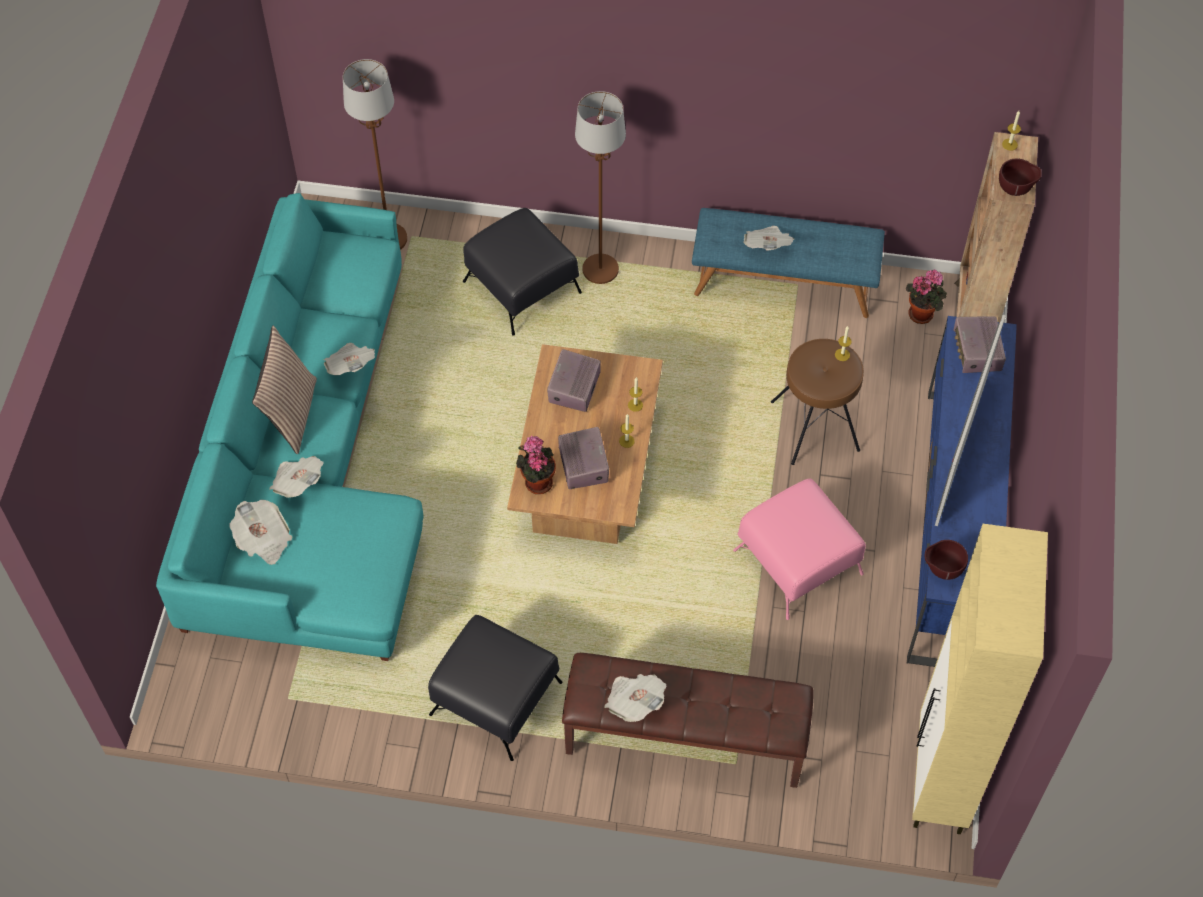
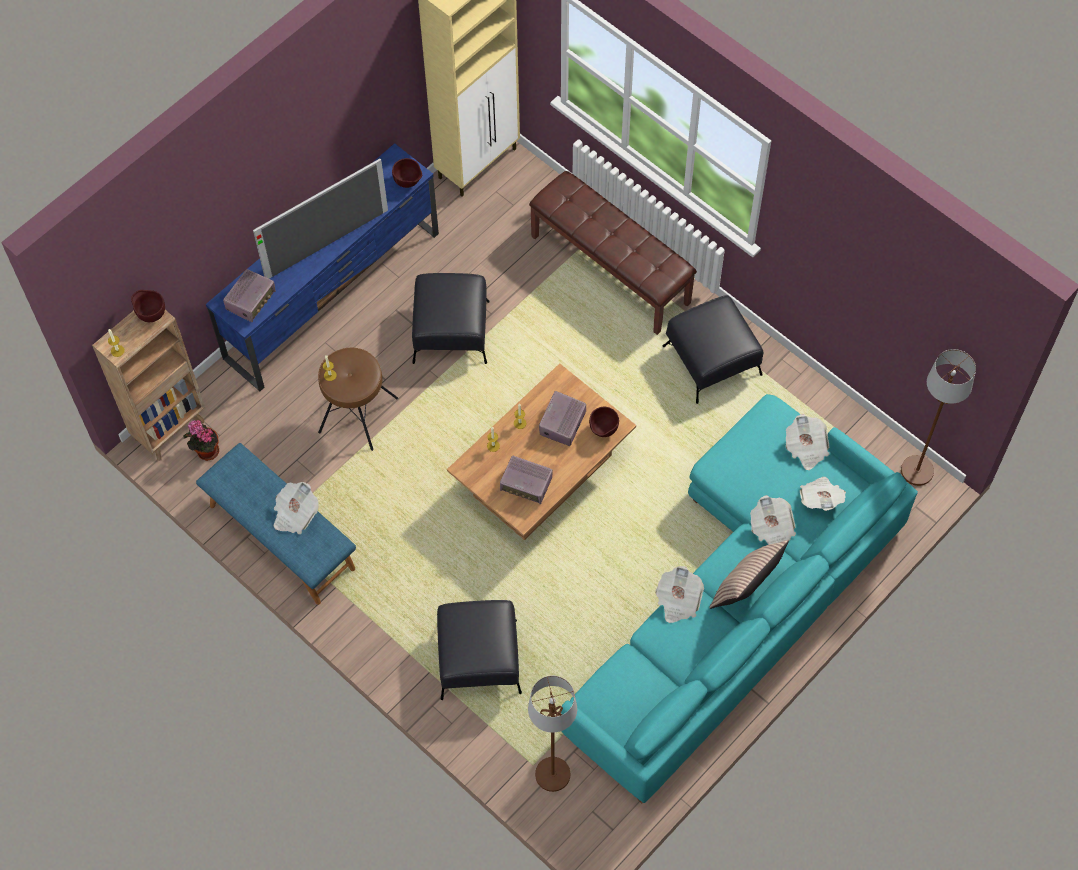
camera: 145 degrees left, 5 degrees up
(537, 481) = (603, 431): potted plant -> brown bowl
(574, 388) = (526, 485): radio -> radio turned 60 degrees clockwise
(600, 270) = (407, 637): brown floor lamp -> brown floor lamp (917, 471)
(634, 702) = (646, 249): newspaper -> newspaper (806, 448)
(797, 563) = (451, 331): pink ottoman -> black ottoman

